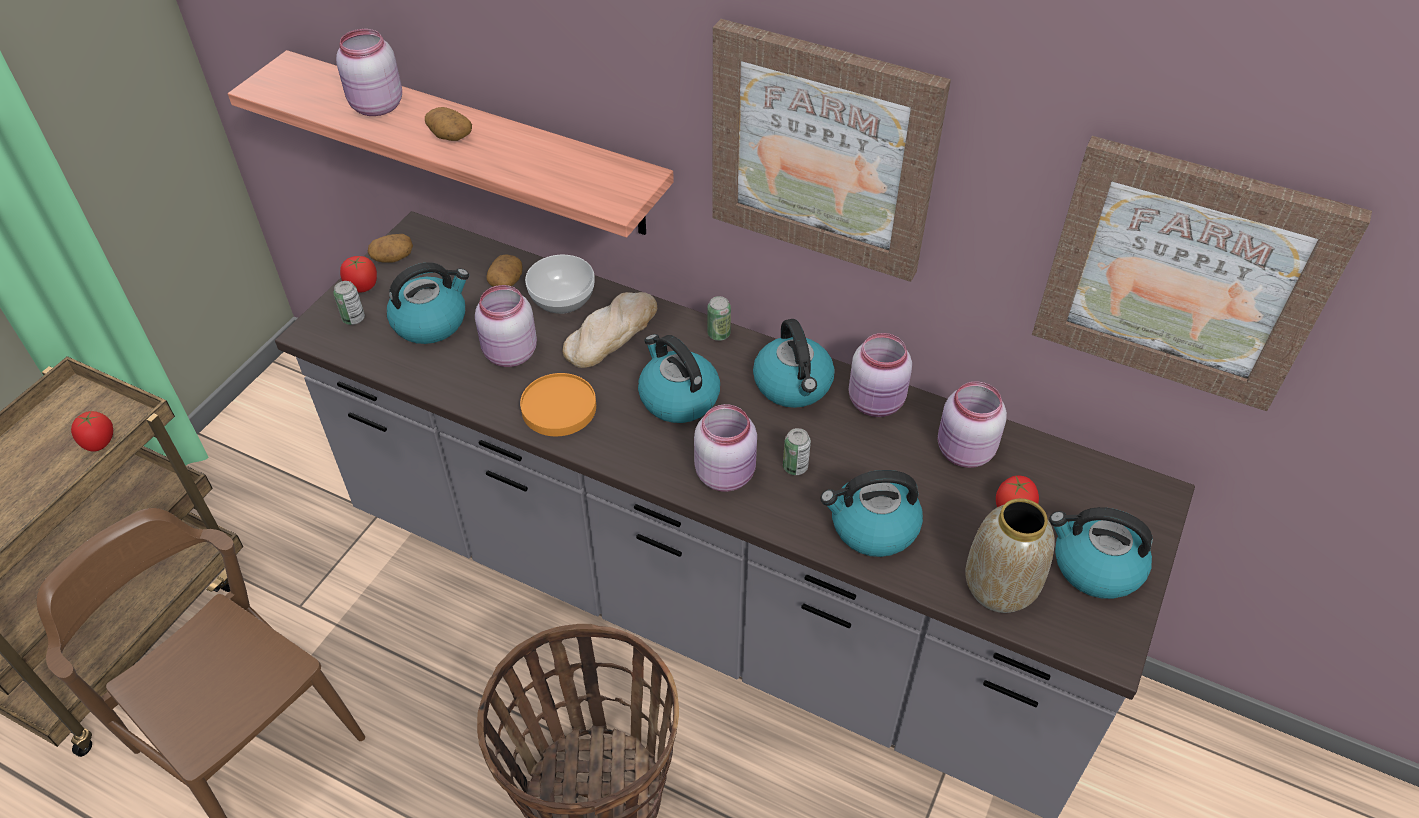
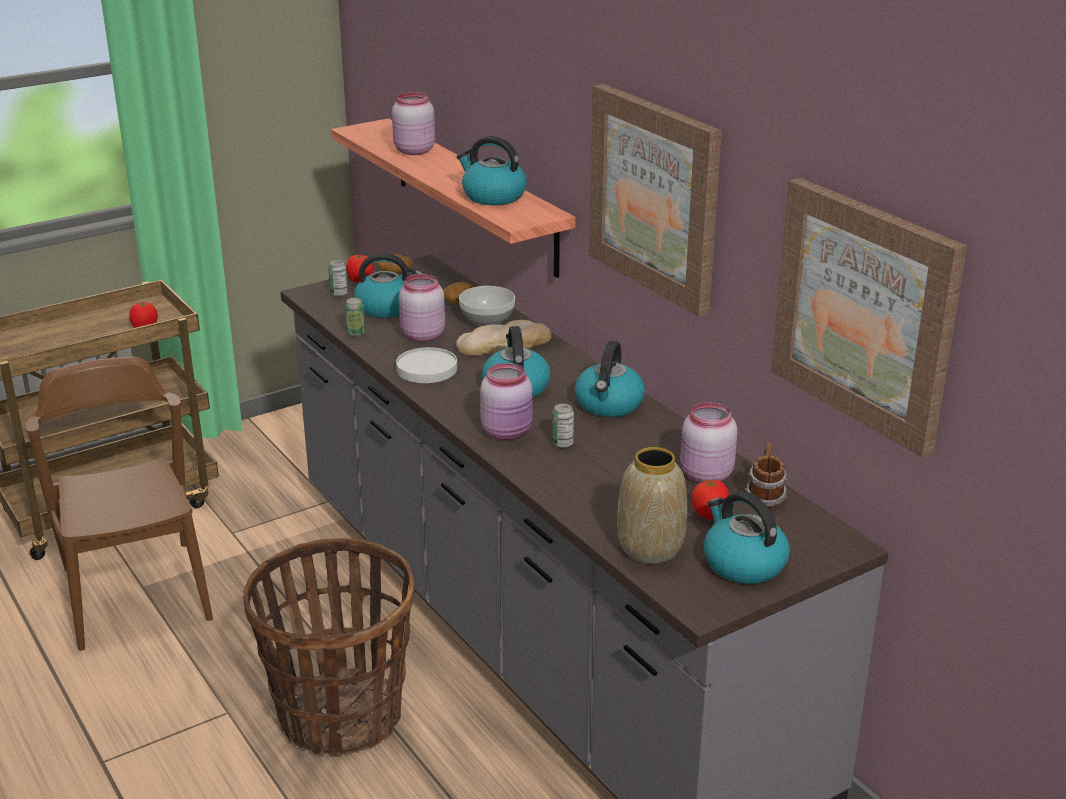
camera: 30 degrees right, 20 degrees down
(449, 135) = (444, 171): potato -> none
(558, 408) = (426, 369): orange plate -> white plate
(718, 334) = (582, 365): can -> can (356, 333)
(872, 527) = (586, 489): kettle -> kettle (492, 196)
(877, 403) = (664, 431): pink jar -> none
(1040, 460) = (764, 497): none -> mug

